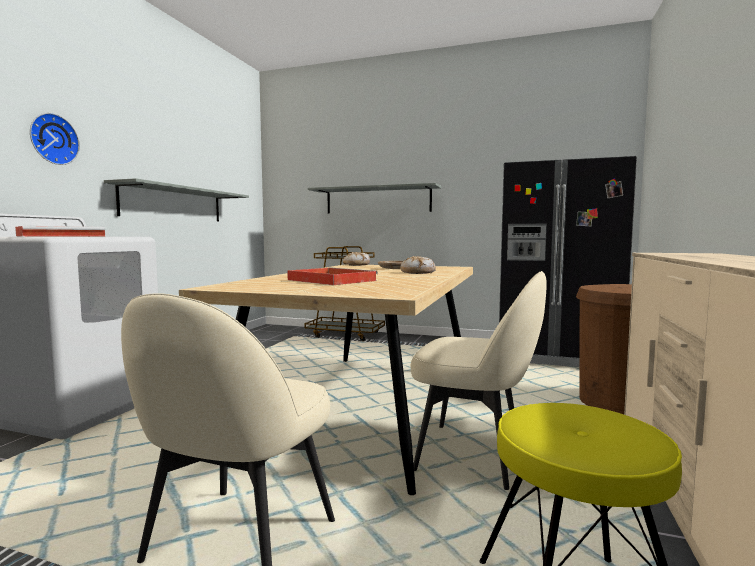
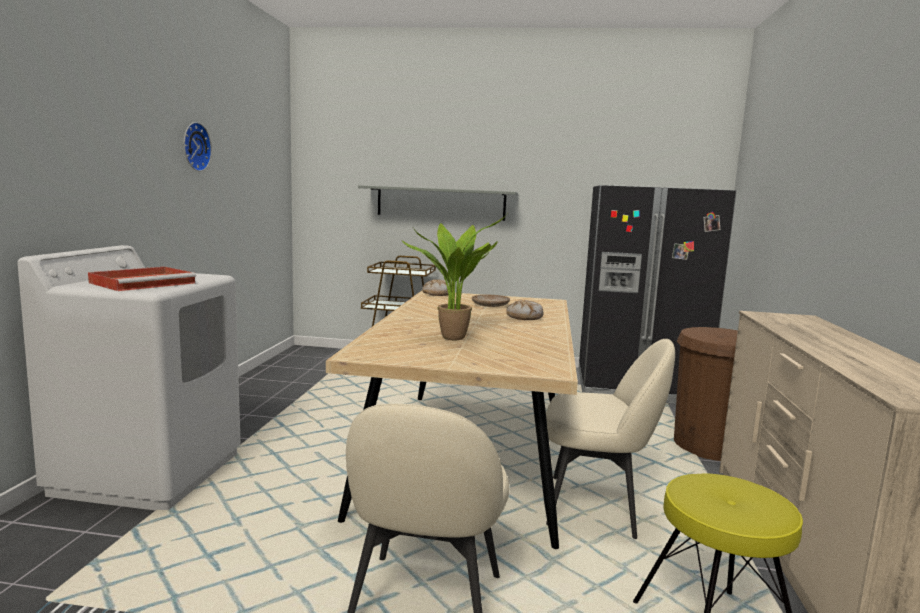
camera: 10 degrees left, 5 degrees up
(52, 139) = (97, 152): wall clock -> wall clock (194, 146)
(174, 204) = (209, 212): grey shelf -> none
(330, 280) = (454, 337): red tray -> potted plant

